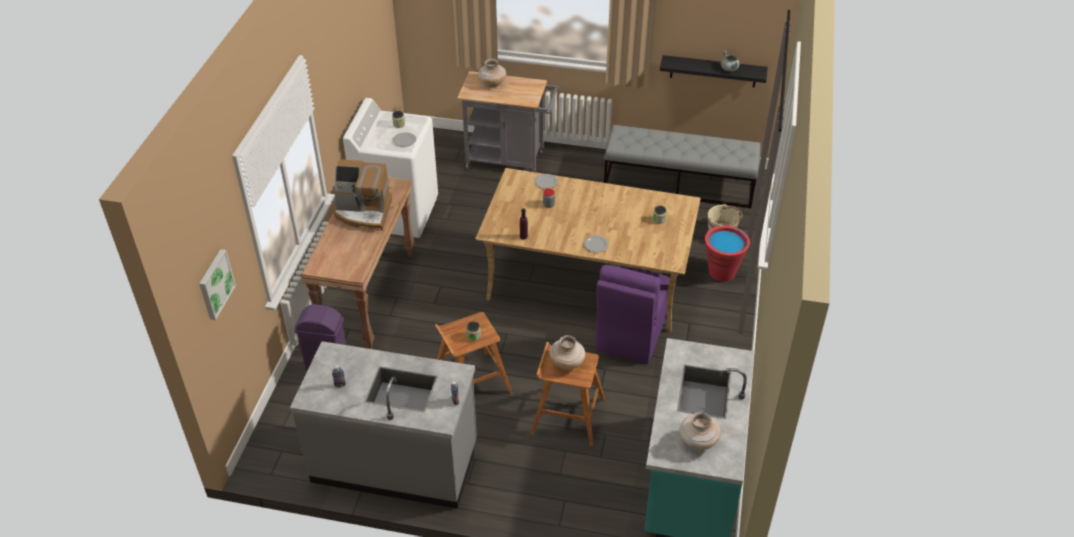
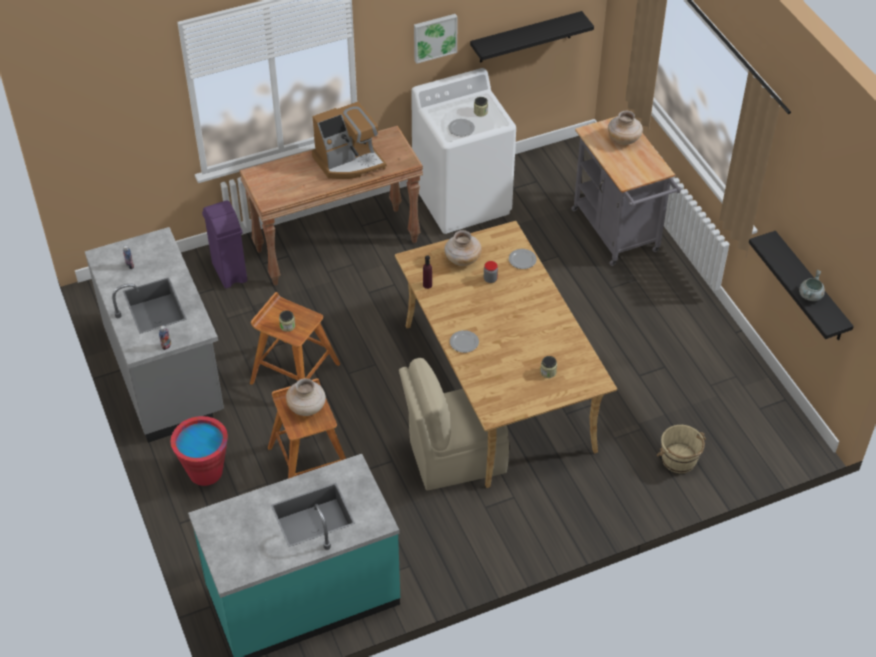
camera: 55 degrees right, 5 degrees up
(215, 284) = (105, 115): picture -> picture (434, 37)
(363, 212) = (349, 161): coffee machine -> coffee machine turned 90 degrees counterclockwise
(373, 60) = (526, 37): none -> black shelf
(630, 334) = (455, 457): purple chair -> beige chair
(679, 184) = (722, 386): grey bench -> none
(697, 442) = (242, 538): beige vase -> beige vase (462, 260)
(722, 272) = (615, 489): red bucket -> red bucket (205, 472)

